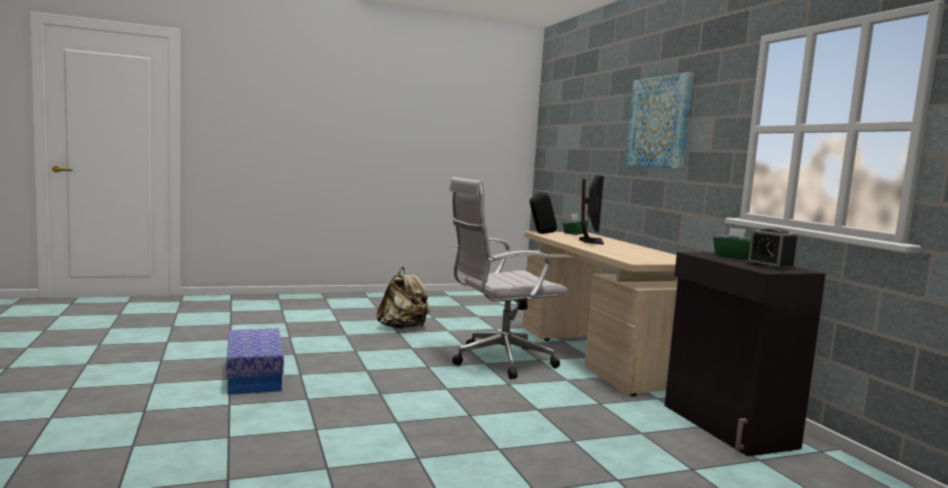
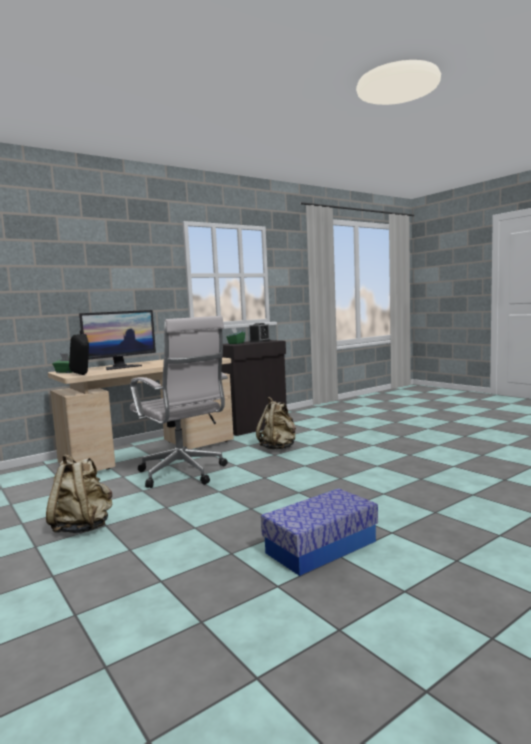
camera: 105 degrees left, 0 degrees up
(571, 417) = (278, 448): none -> beige backpack
(591, 241) = (121, 367): monitor -> monitor turned 150 degrees clockwise
(659, 122) = (98, 268): picture -> none

